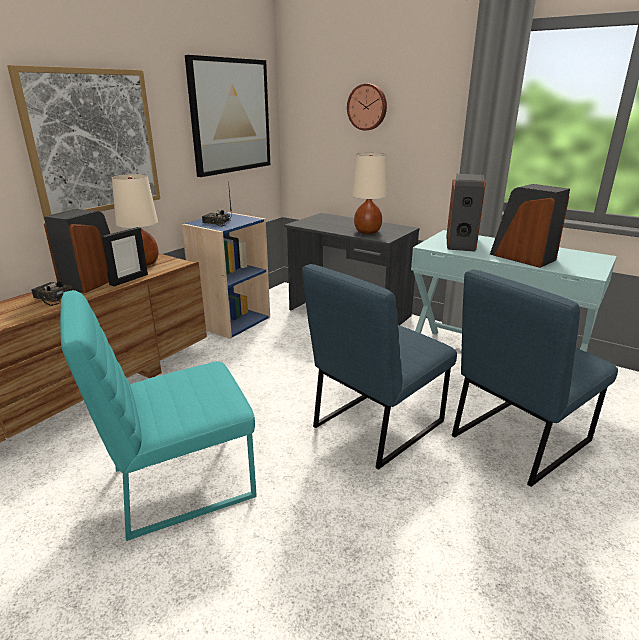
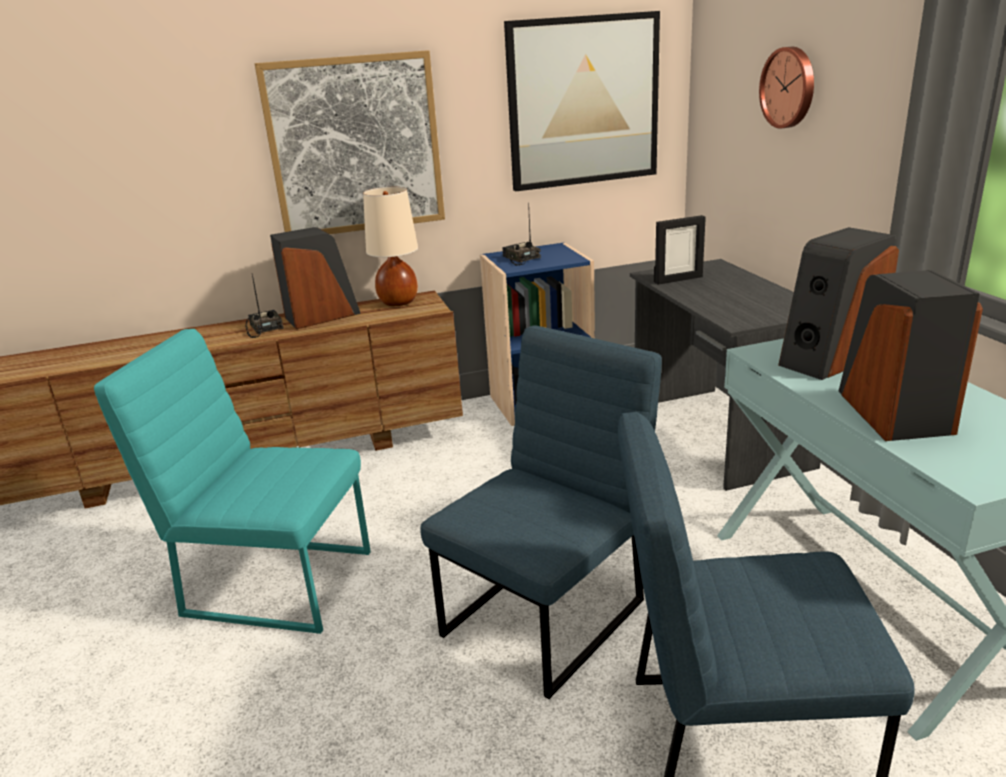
camera: 40 degrees right, 0 degrees up
(129, 279) = (355, 321): picture frame -> picture frame (678, 279)
(367, 232) = (731, 306): beige table lamp -> none
(375, 425) = (548, 614): blue chair -> blue chair turned 135 degrees clockwise

